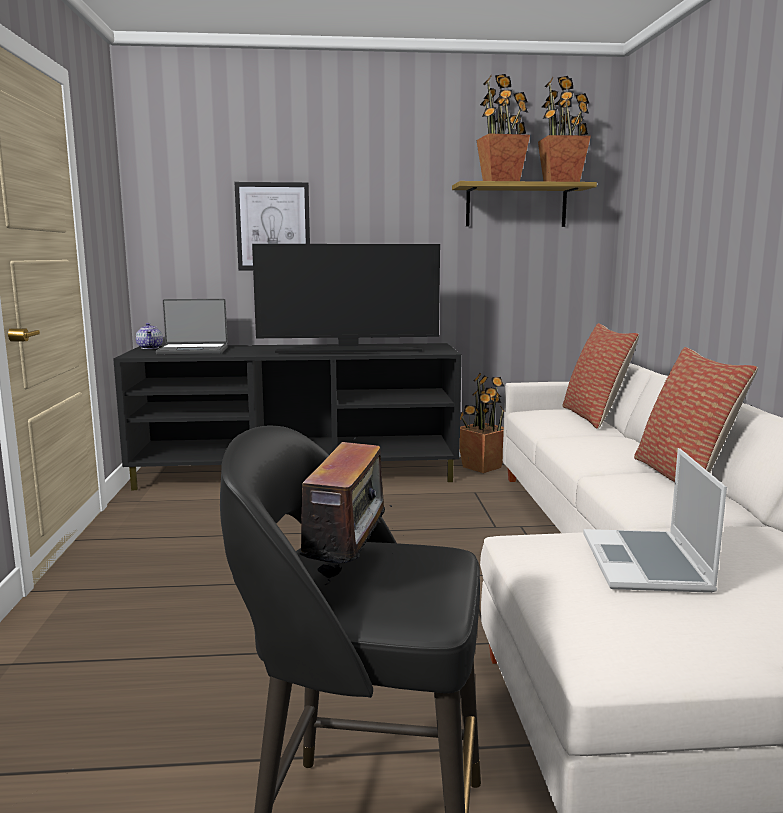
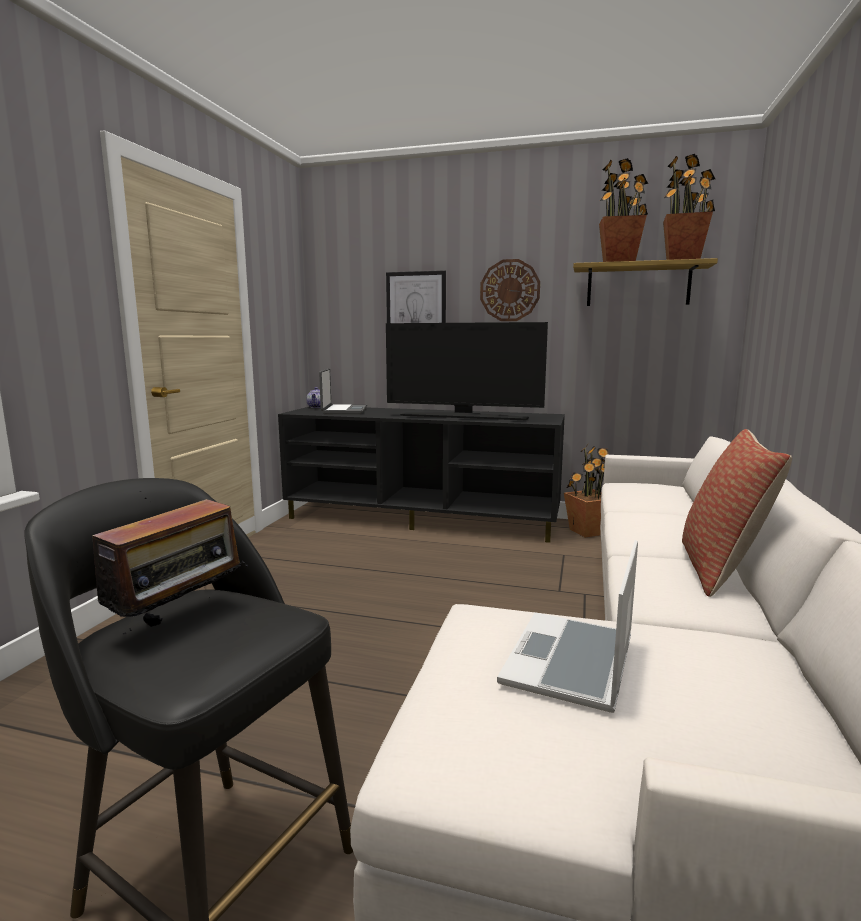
camera: 20 degrees right, 0 degrees up
(193, 351) = (343, 411): laptop -> laptop turned 105 degrees counterclockwise
(383, 207) = (509, 290): none -> wall clock
(594, 417) = (684, 495): pillow -> none

